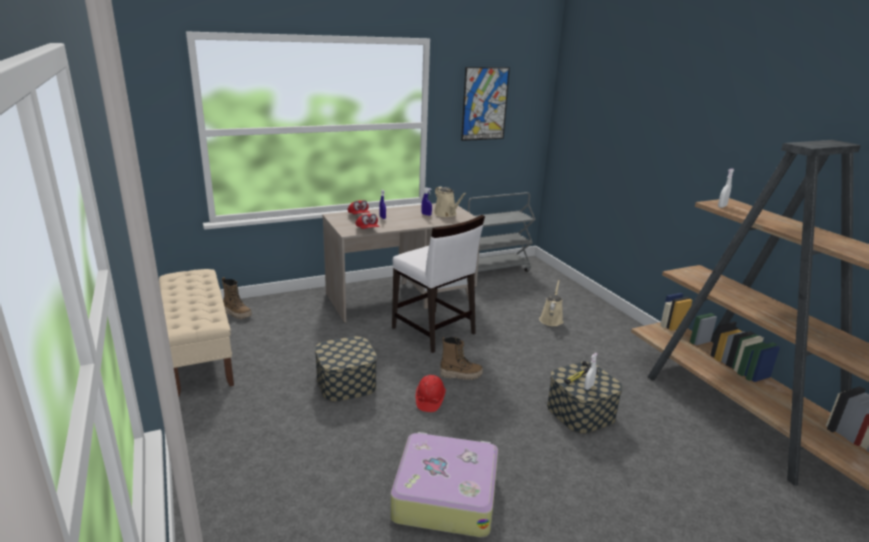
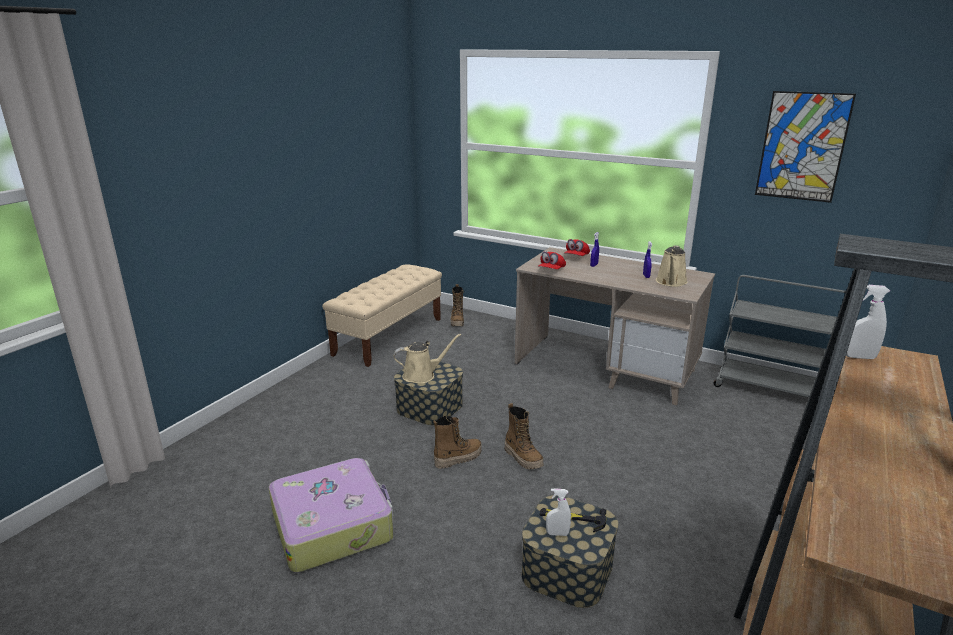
camera: 55 degrees right, 0 degrees up
(429, 400) = (458, 458): red hard hat -> boot
(433, 331) = (576, 410): white chair -> none
(551, 319) = (738, 472): beige watering can -> beige watering can (422, 375)

